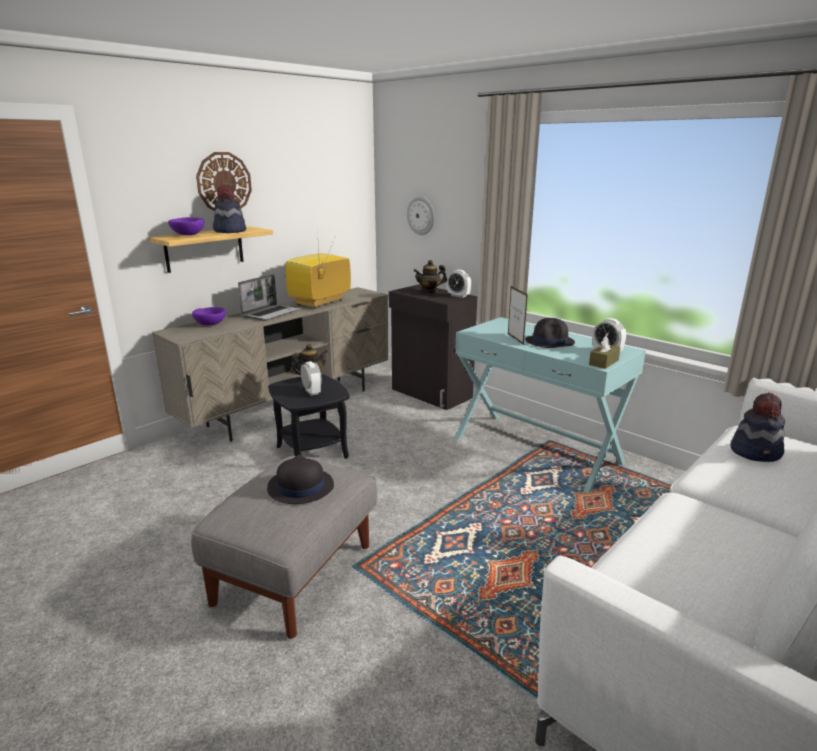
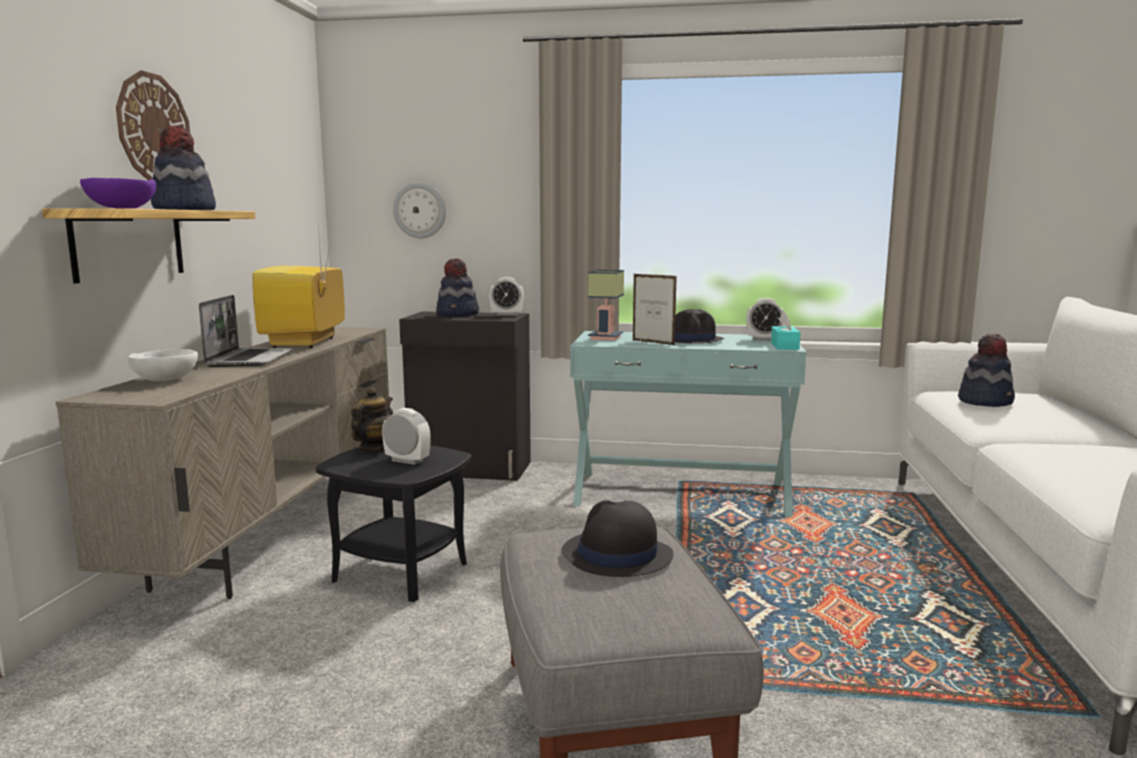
camera: 35 degrees left, 10 degrees down
(210, 324) = (166, 380): purple bowl -> white bowl
(430, 291) = (458, 314): teapot -> hat
(496, 328) = (607, 338): none -> table lamp
(603, 362) = (784, 346): brown tissue box -> turquoise tissue box

